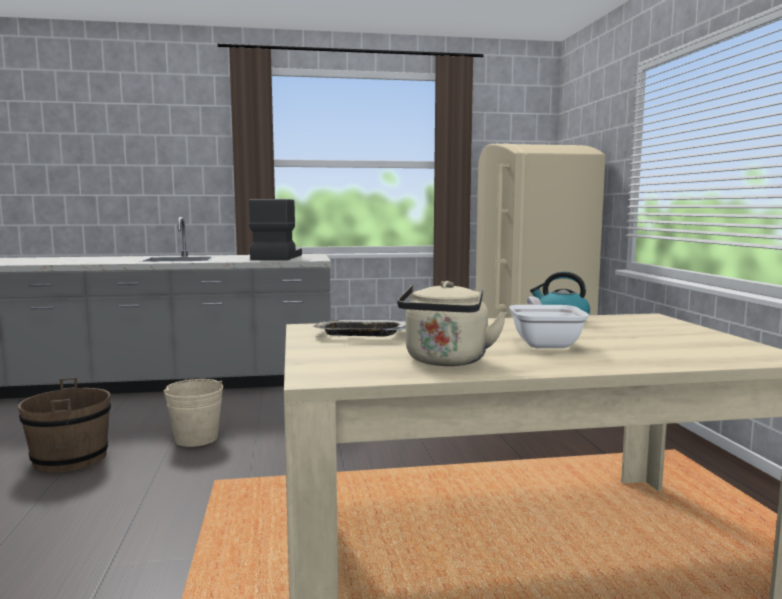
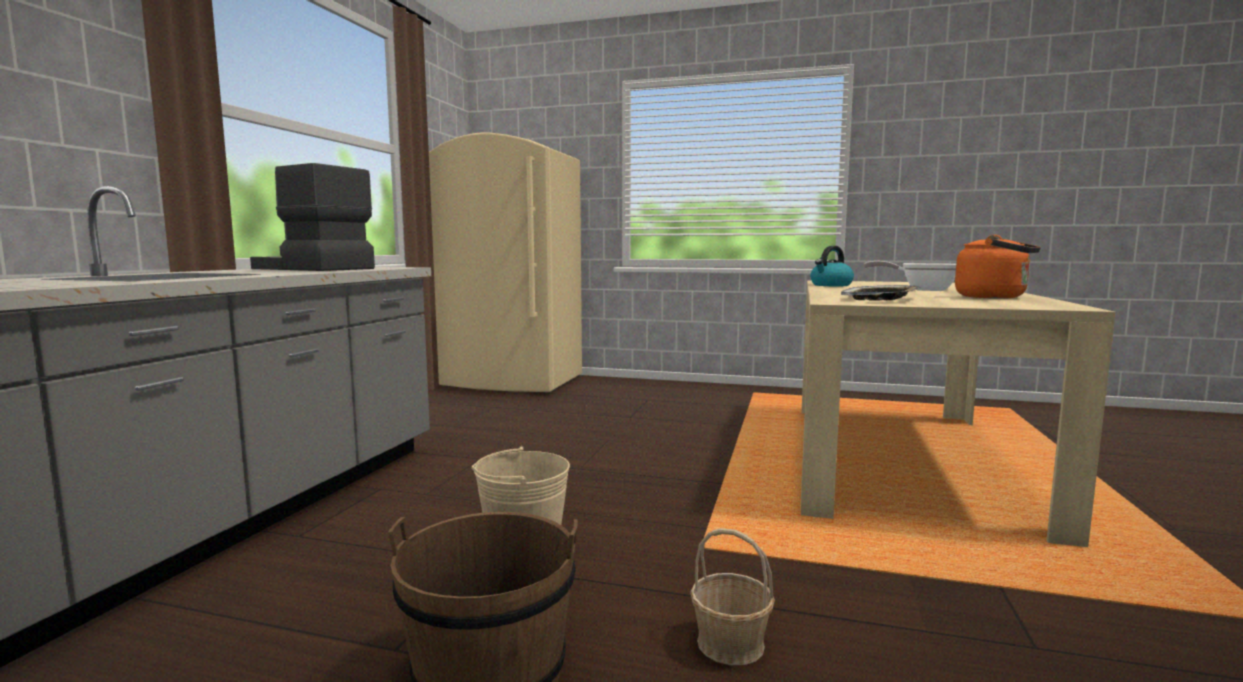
camera: 65 degrees left, 0 degrees up
(93, 504) = (731, 644): none -> basket
(446, 361) = (995, 297): beige kettle -> orange kettle

